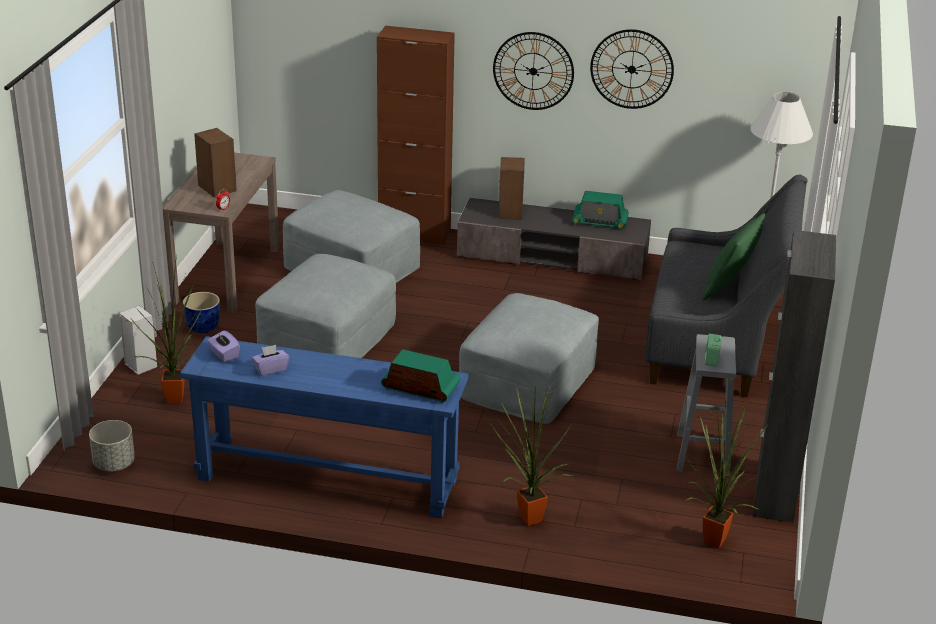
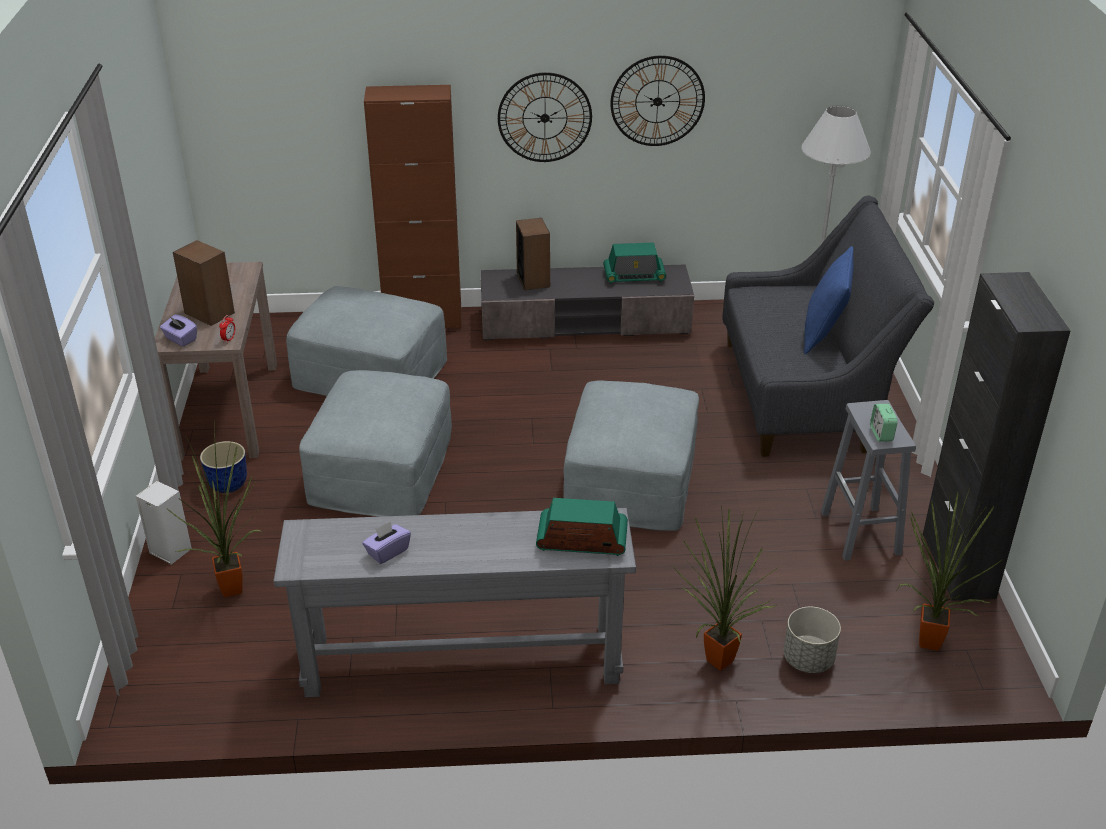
camera: 15 degrees left, 5 degrees up
(114, 464) = (189, 699): grey planter -> grey planter (808, 660)
(224, 355) = (319, 543): purple tissue box -> purple tissue box (180, 339)
(327, 479) = (462, 660): blue console table -> grey console table
(730, 287) = (824, 333): green pillow -> blue pillow

